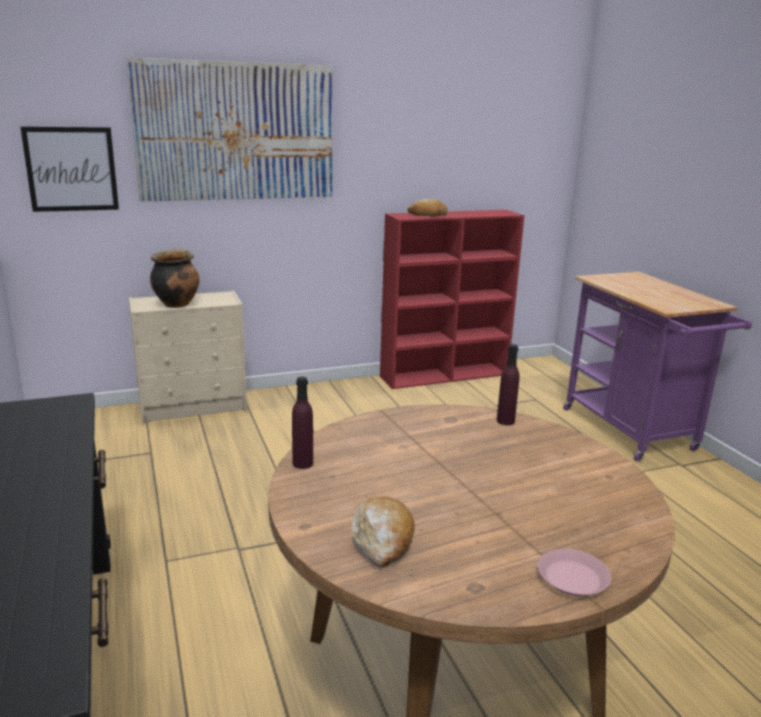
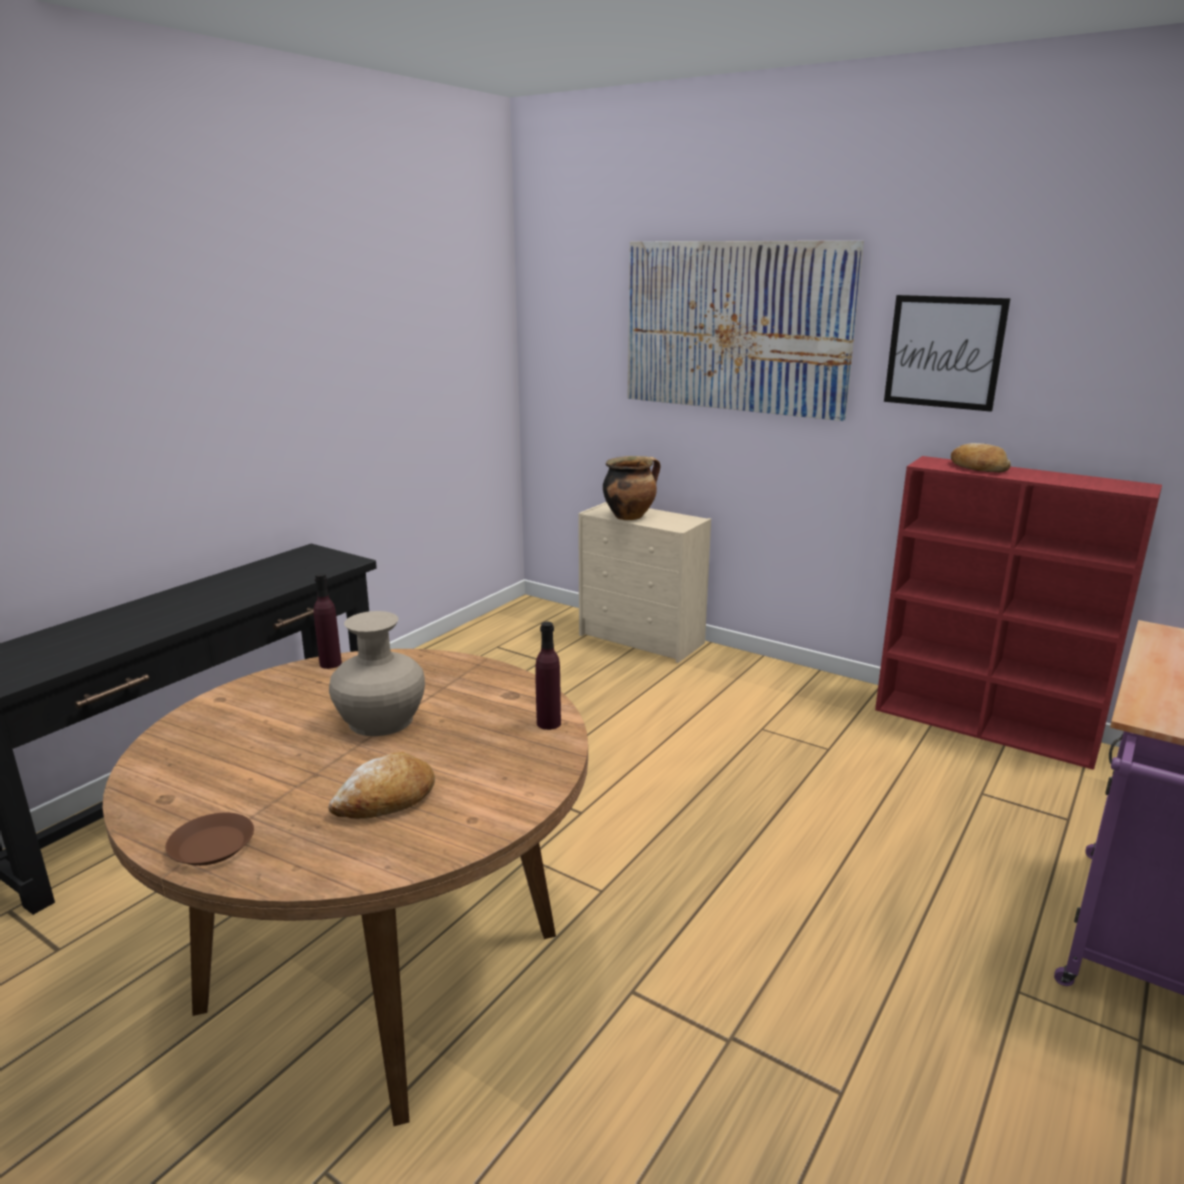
camera: 55 degrees right, 0 degrees up
(71, 169) = (577, 358): picture -> picture (944, 352)
(383, 540) = (220, 735): bread -> bread (386, 800)
(436, 469) = (381, 720): none -> beige vase
(573, 578) = (211, 846): pink plate -> brown plate

